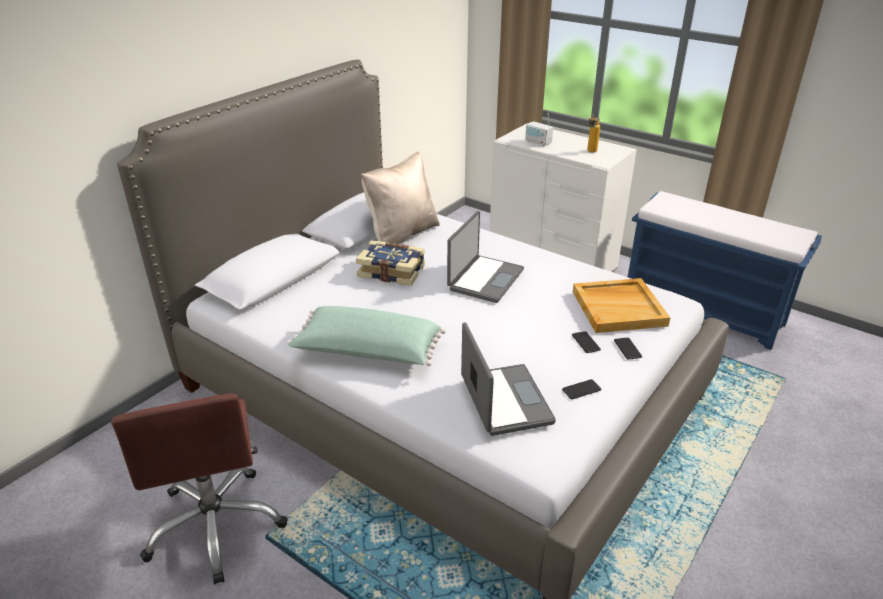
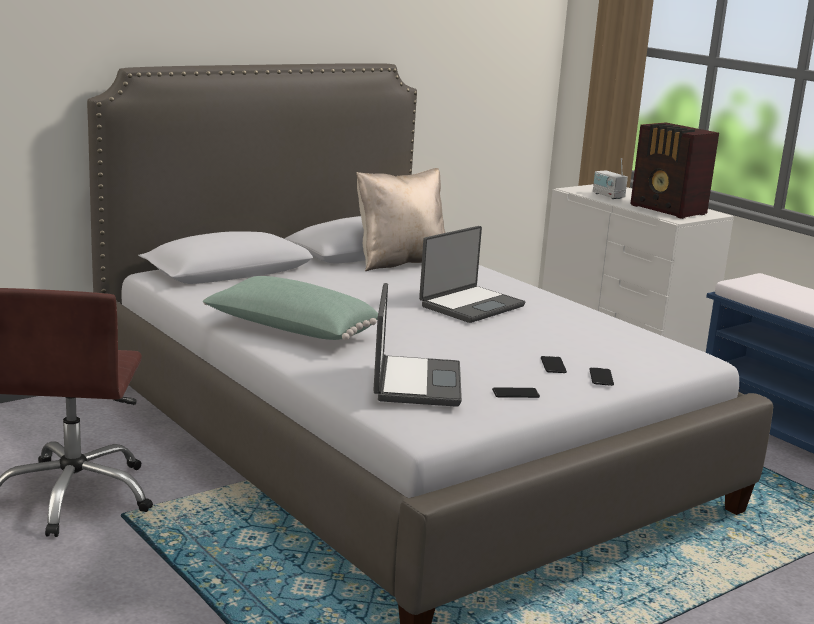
camera: 15 degrees right, 15 degrees down
(392, 271) = (366, 285): book -> none
(590, 152) = (668, 210): bottle -> radio
(619, 308) = (619, 349): beige tray -> none

